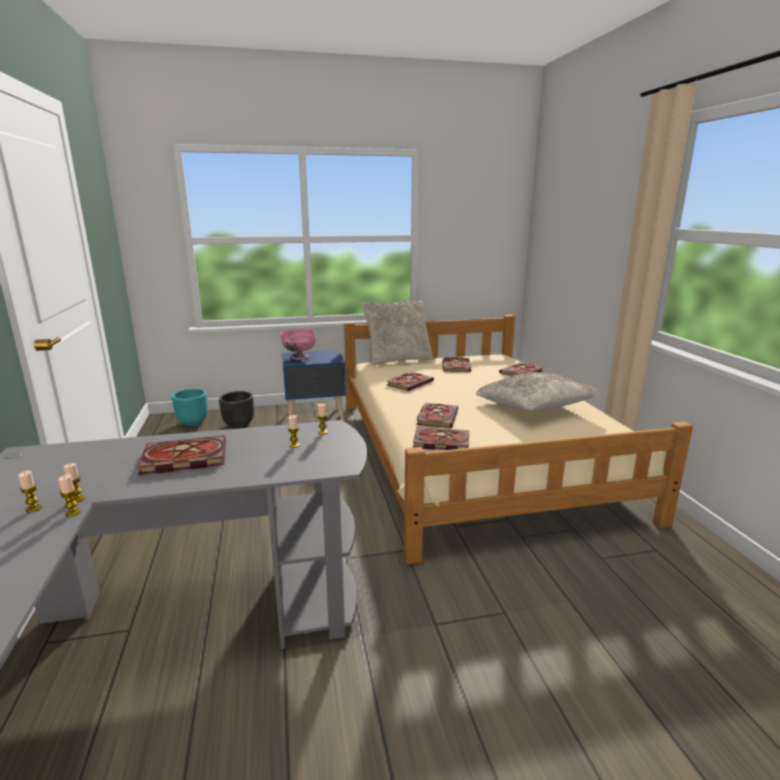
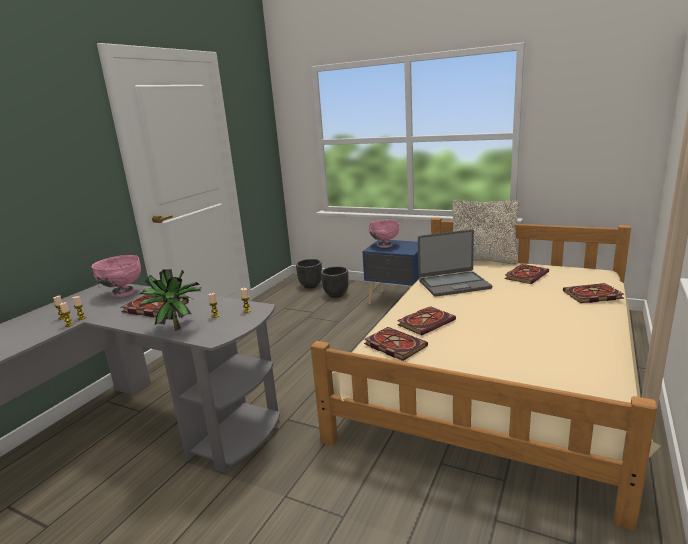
camera: 40 degrees right, 0 degrees up
(83, 455) = (123, 293): none -> pink bowl
(193, 422) = (311, 285): turquoise planter -> black planter
(269, 469) = (175, 328): none -> potted plant
(409, 383) = (453, 284): book -> laptop
(533, 407) = (541, 336): beige pillow -> none

